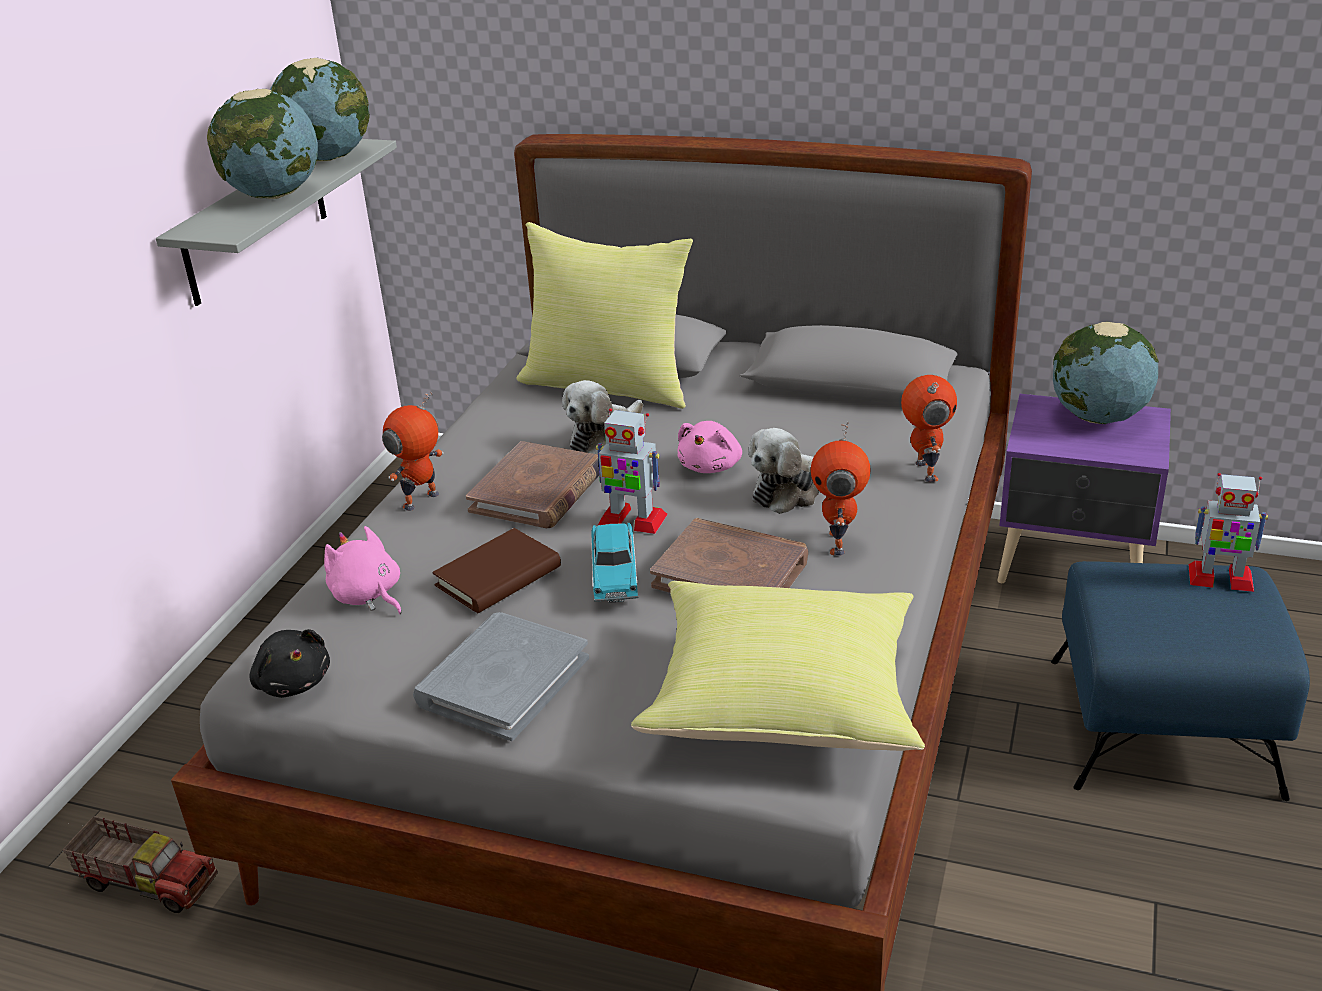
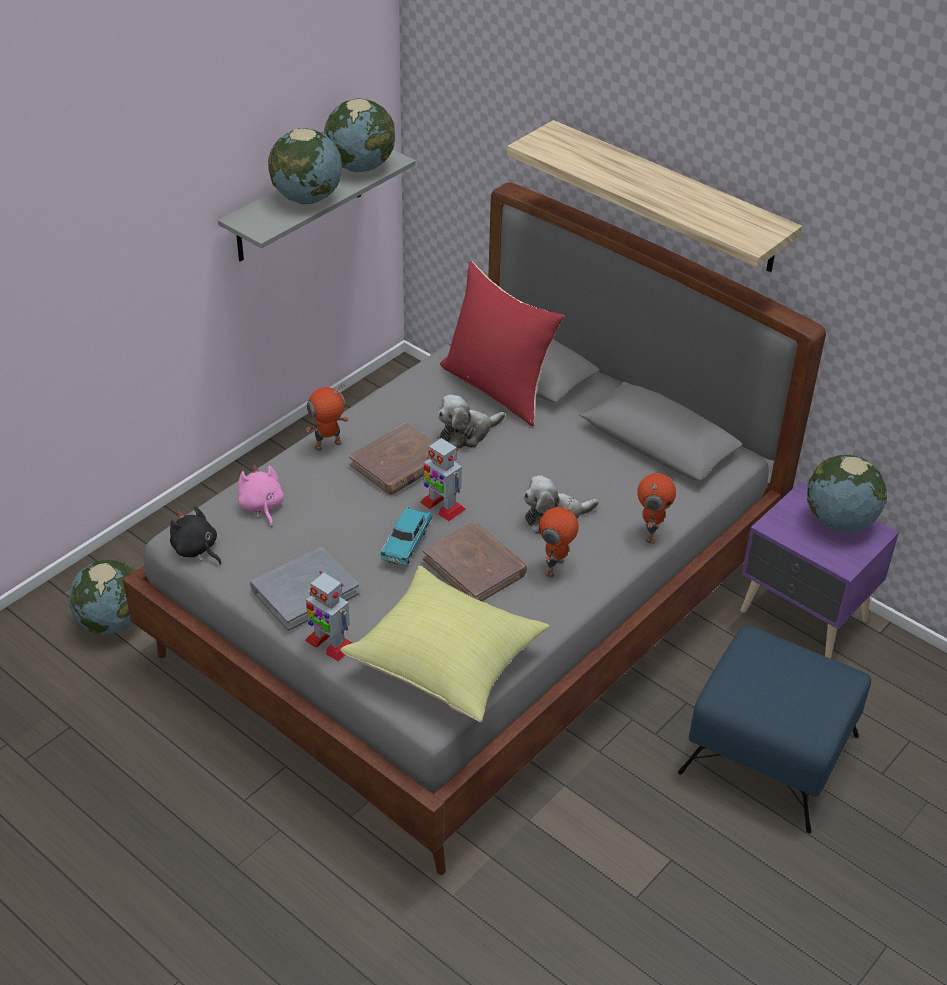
camera: 20 degrees right, 10 degrees up
(149, 881) = (112, 622): toy truck -> globe
(293, 682) = (196, 550): black plush toy -> black plush toy turned 150 degrees clockwise
(498, 577) = (339, 520): brown book -> none
(609, 384) = (498, 388): yellow pillow -> red pillow
(711, 466) = (519, 480): pink plush toy -> none
(768, 68) = (668, 197): none -> shelf
(1219, 578) = (824, 673): toy robot -> toy robot (329, 643)

